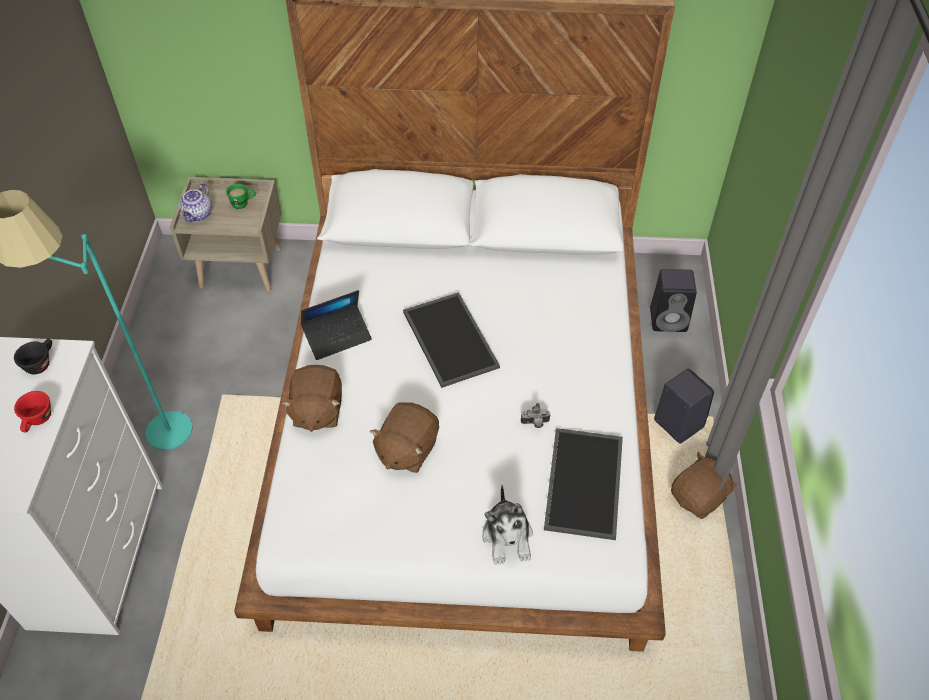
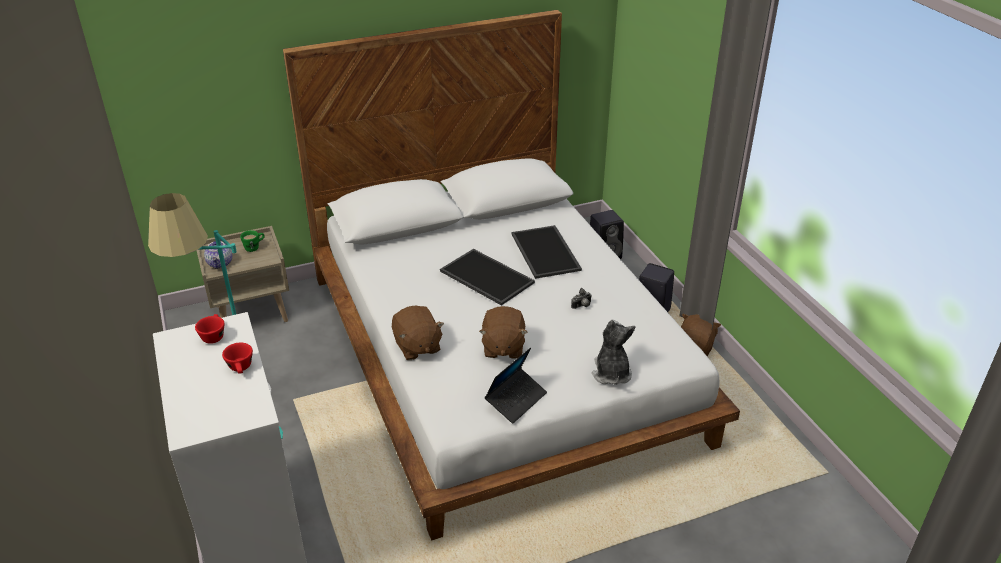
camera: 25 degrees left, 15 degrees down
(40, 363) = (213, 335): black cup -> red cup
(337, 336) = (399, 299): laptop -> laptop (516, 400)
(508, 537) = (611, 373): plush toy -> plush toy turned 150 degrees counterclockwise
(586, 484) = (641, 328): tray -> tray (547, 252)

